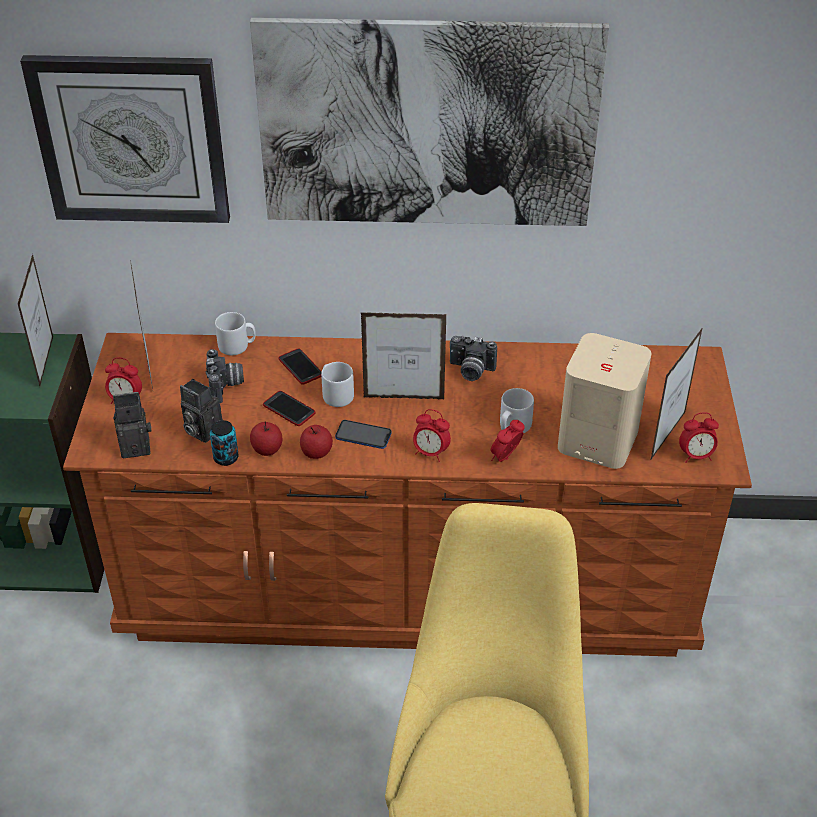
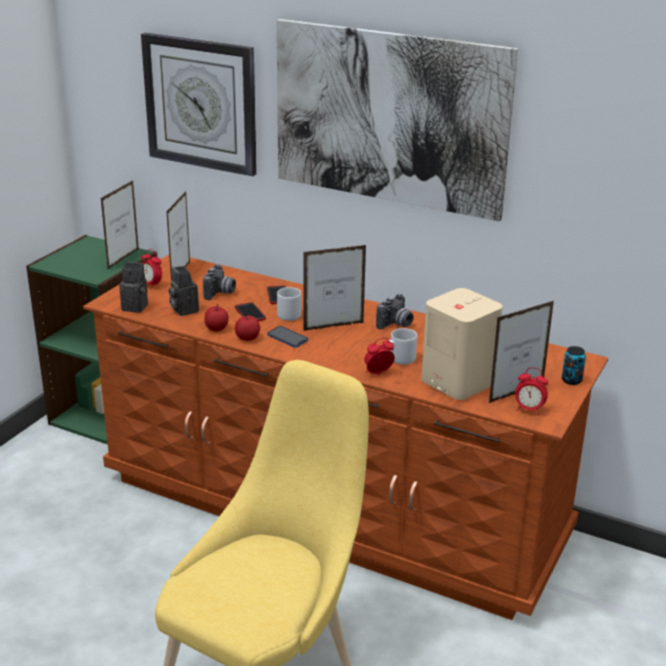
camera: 25 degrees right, 15 degrees down
(226, 458) = (186, 326): can -> can (571, 380)
(237, 346) = (246, 276): grey mug -> none
(403, 398) = (333, 326): picture frame -> picture frame turned 135 degrees clockwise
(430, 453) = (326, 358): alarm clock -> none
(470, 371) = (395, 324): camera -> camera turned 90 degrees counterclockwise

